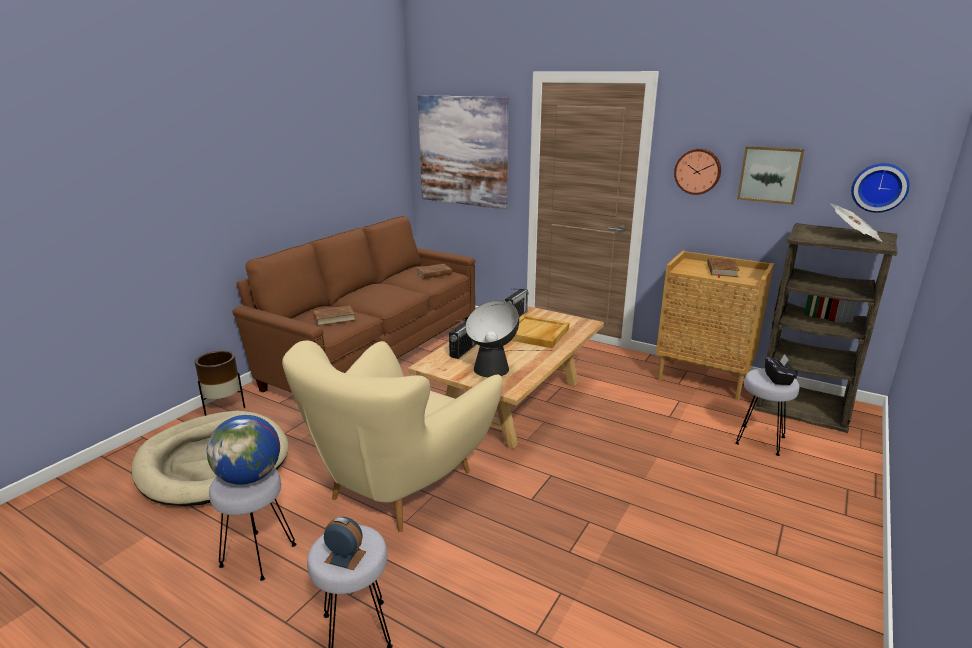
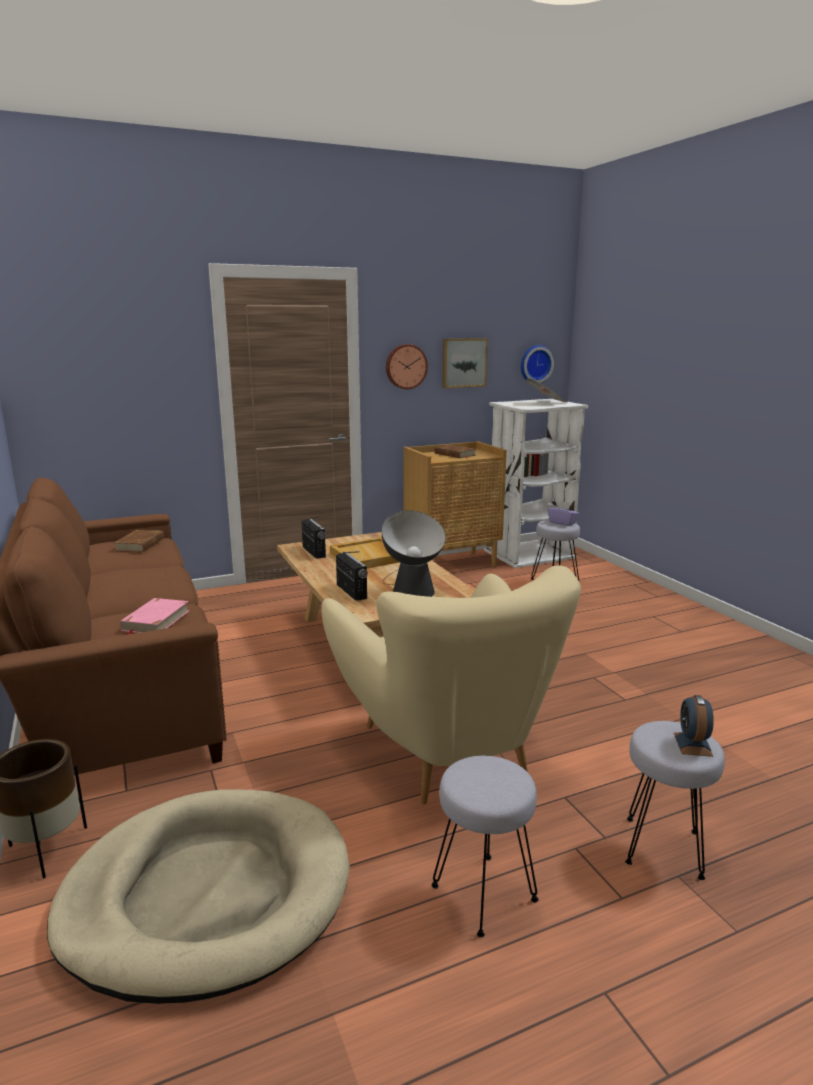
camera: 55 degrees left, 5 degrees down
(249, 477) = (489, 774): globe -> none
(334, 318) = (155, 621): brown book -> pink book
(345, 557) = (692, 744): alarm clock -> alarm clock turned 45 degrees counterclockwise
(463, 151) = (107, 372): picture -> none
(778, 379) = (562, 523): black tissue box -> purple tissue box
(803, 405) = (529, 554): brown bookcase -> white bookcase

